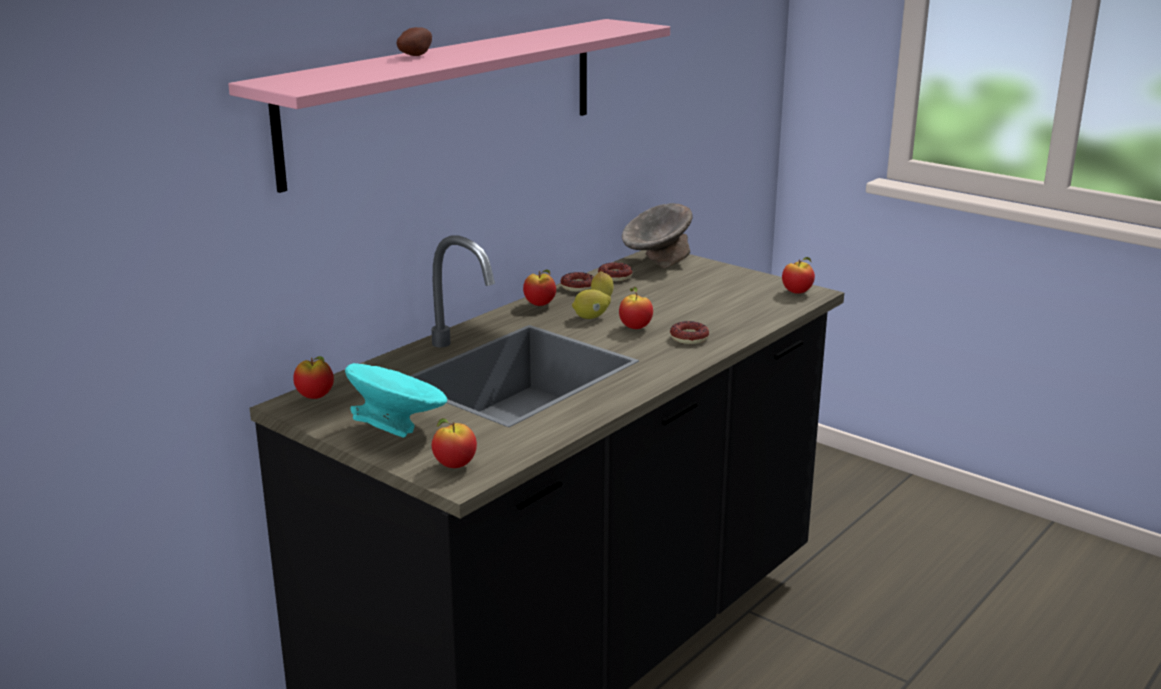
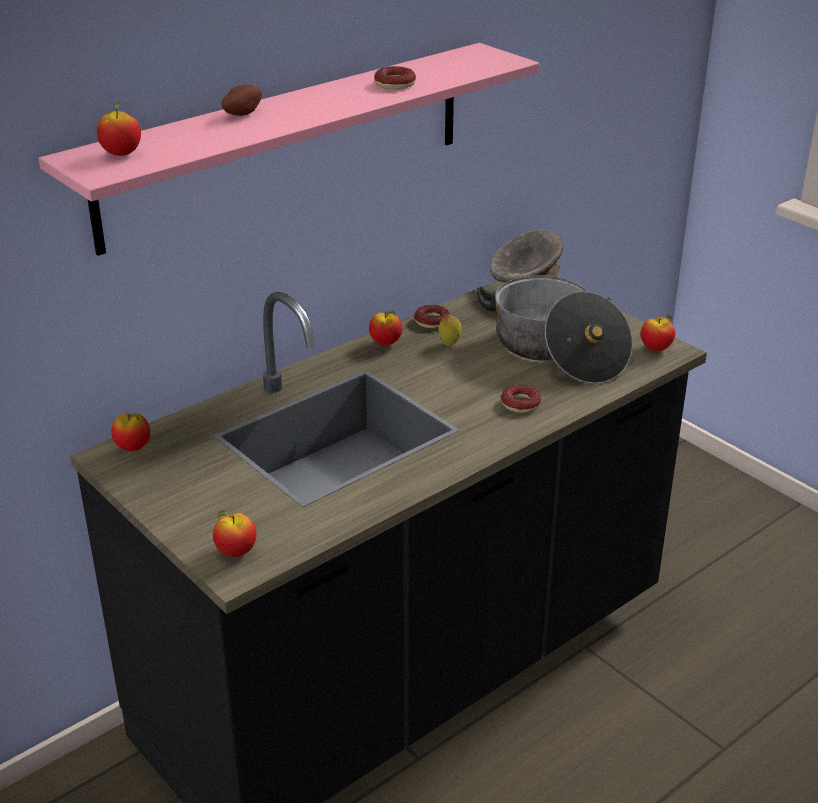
camera: 10 degrees right, 10 degrees up
(397, 430) = (196, 500): turquoise bowl -> none
(591, 317) = (431, 365): lemon -> none
(615, 276) = (474, 309): donut -> donut (395, 84)
(635, 327) = (471, 384): apple -> apple (121, 154)
(705, 300) = (556, 351): none -> cooking pot

